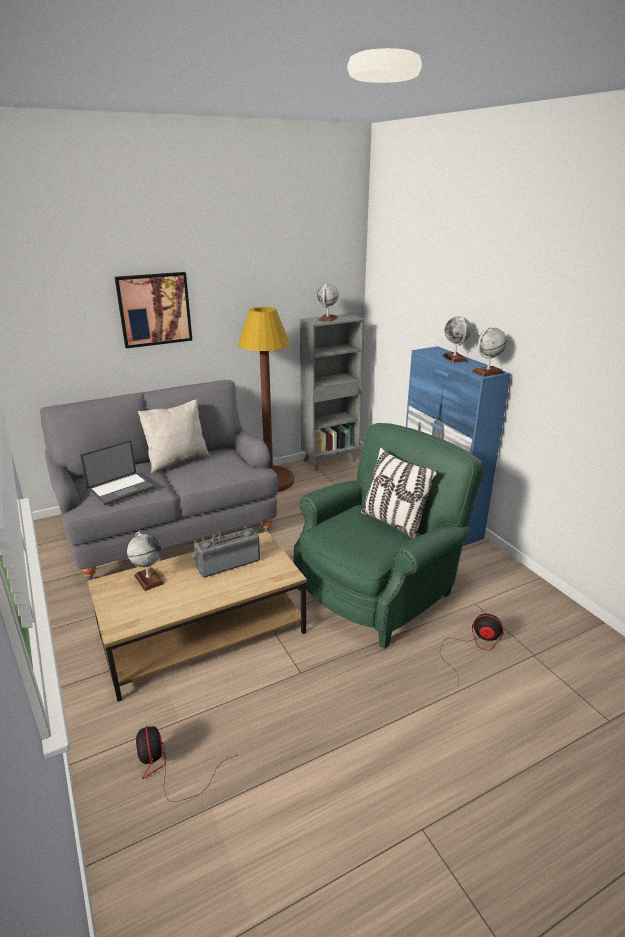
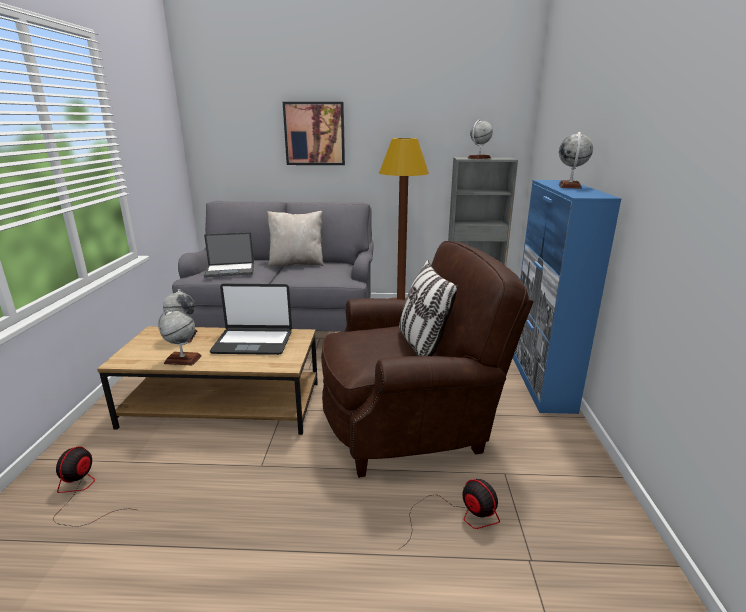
camera: 30 degrees right, 5 degrees down
(227, 562) = (253, 342): radio -> laptop
(379, 588) = (411, 422): green armchair -> brown armchair
(487, 372) = (589, 195): globe -> globe (182, 359)

